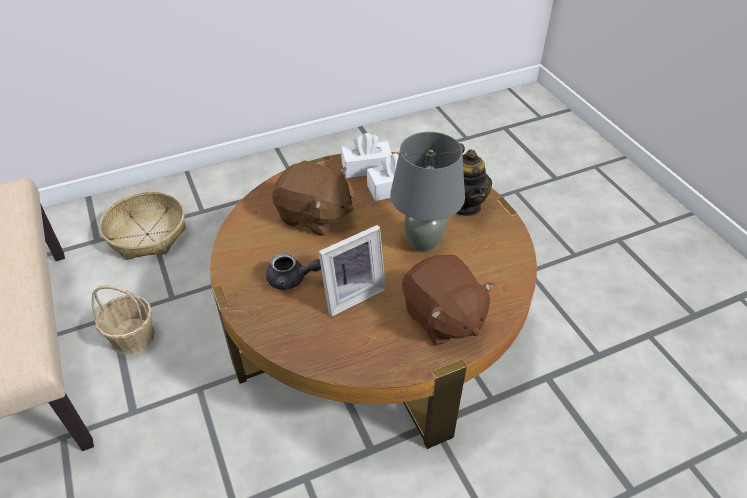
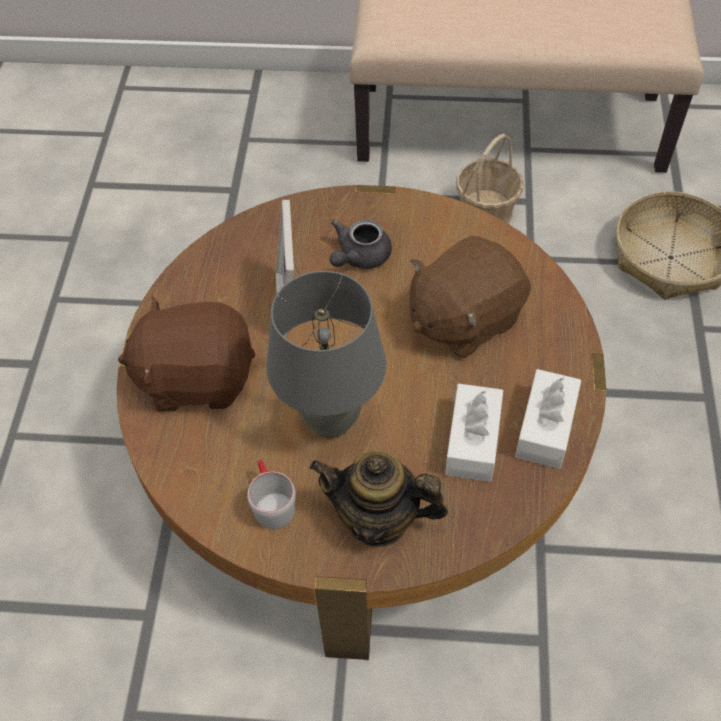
camera: 120 degrees right, 10 degrees up
(490, 246) = (271, 502): none -> grey mug

